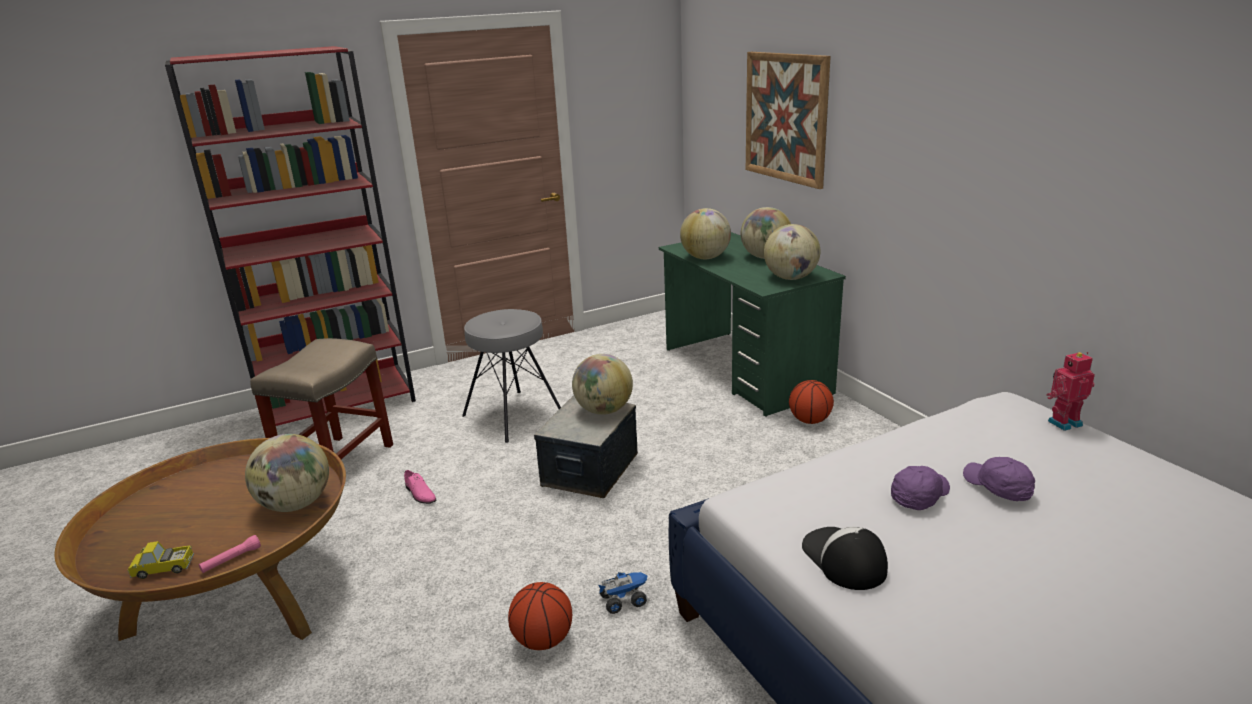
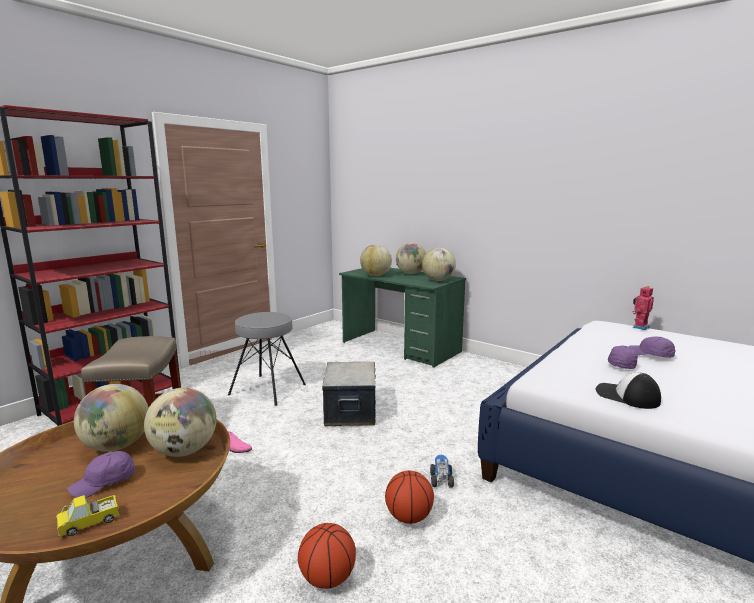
camera: 25 degrees left, 10 degrees down
(204, 526) = (104, 483): none -> purple cap
(231, 560) = (158, 500): pink flashlight -> none
(603, 410) = (357, 367): globe -> globe (116, 446)
(624, 600) = (441, 480): toy truck -> toy truck turned 45 degrees counterclockwise
(785, 117) = (416, 191): picture -> none
(810, 421) = (460, 366): basketball -> basketball (328, 578)

